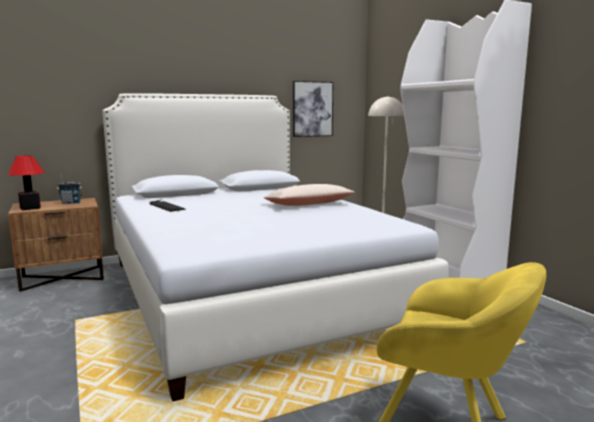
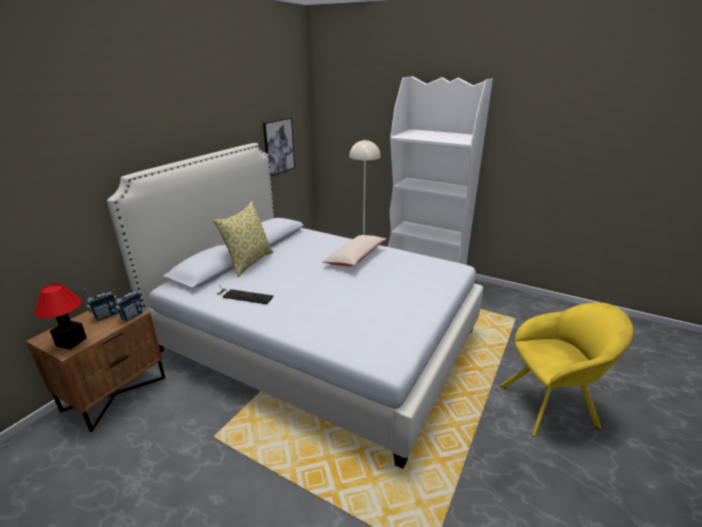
camera: 35 degrees left, 15 degrees up
(84, 205) = (132, 316): none -> radio
(211, 194) = (249, 262): none -> pillow

